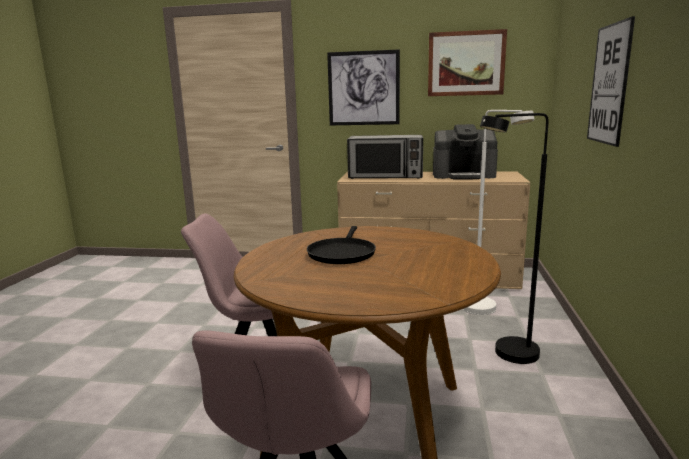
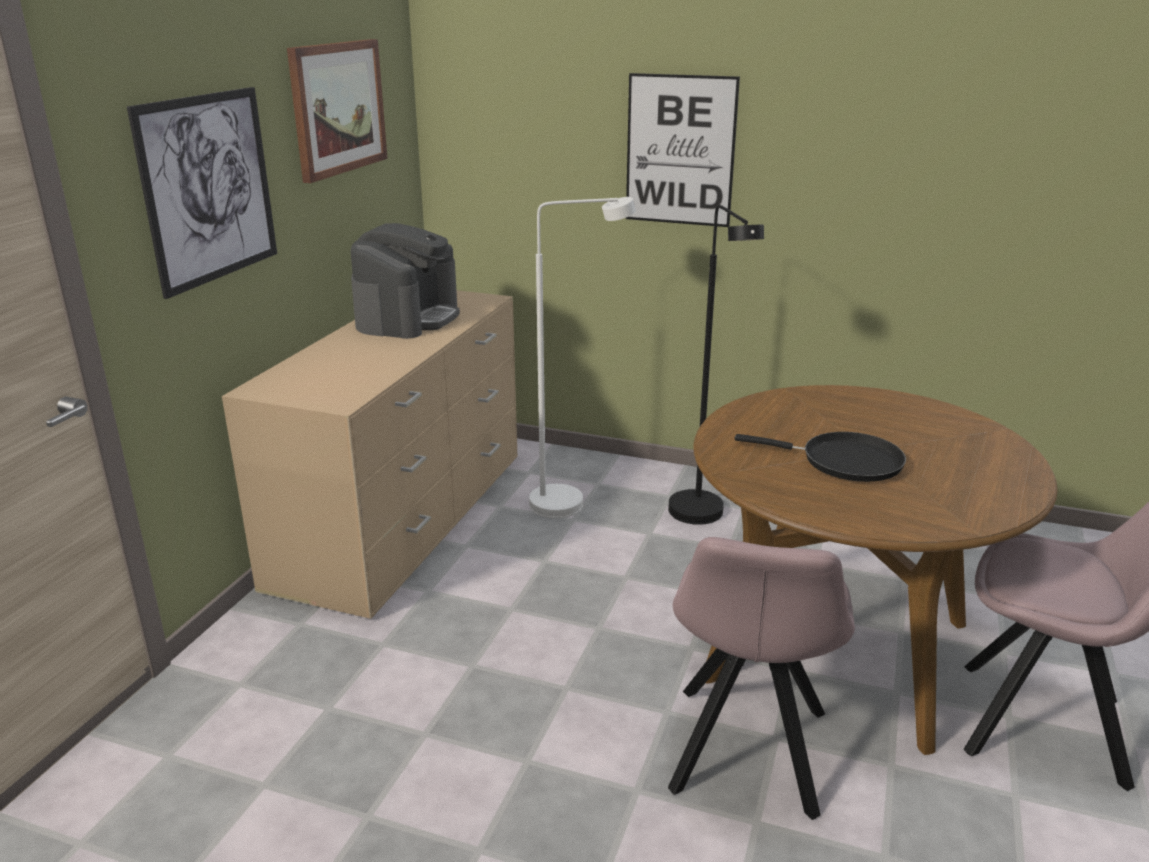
camera: 80 degrees left, 10 degrees up
(385, 176) = (341, 369): microwave -> none

